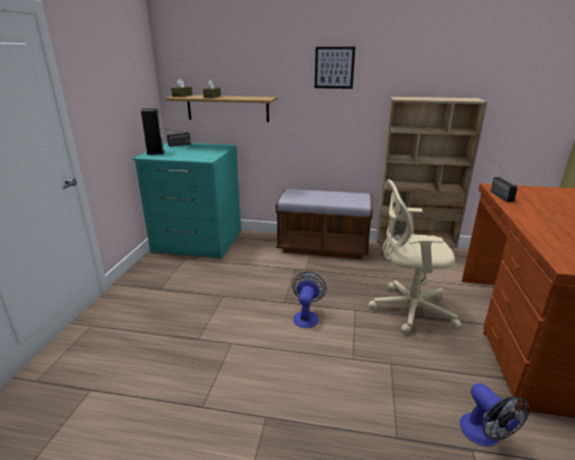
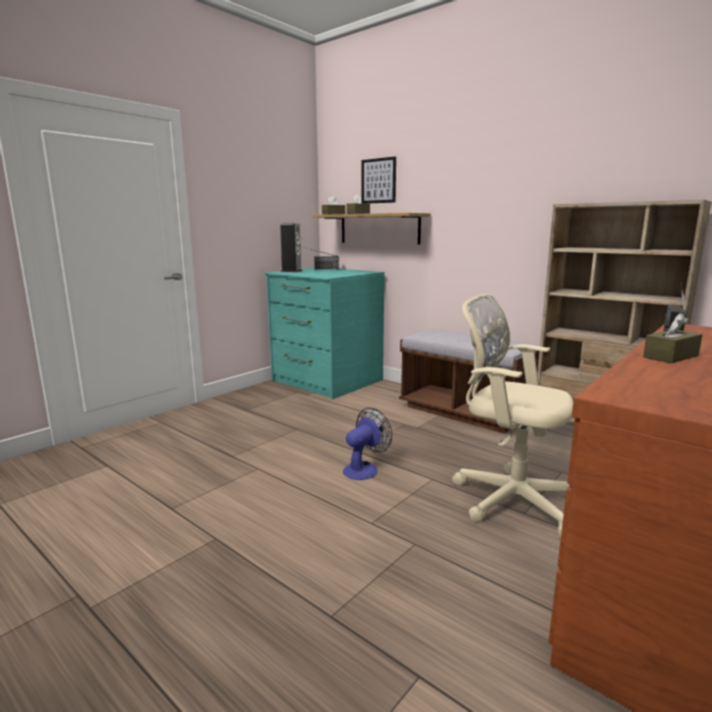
camera: 30 degrees right, 10 degrees down
(334, 67) = (497, 173): picture -> picture (378, 181)
(484, 435) = (458, 671): fan -> none
(534, 220) = (670, 356): none -> brown tissue box

